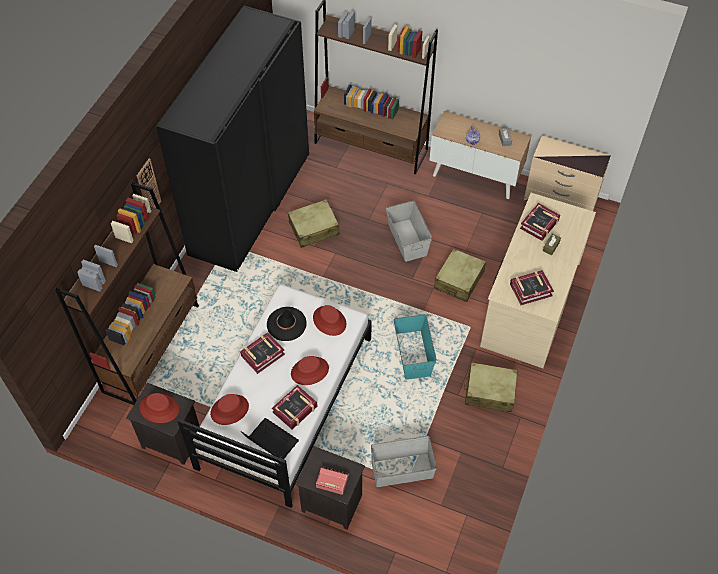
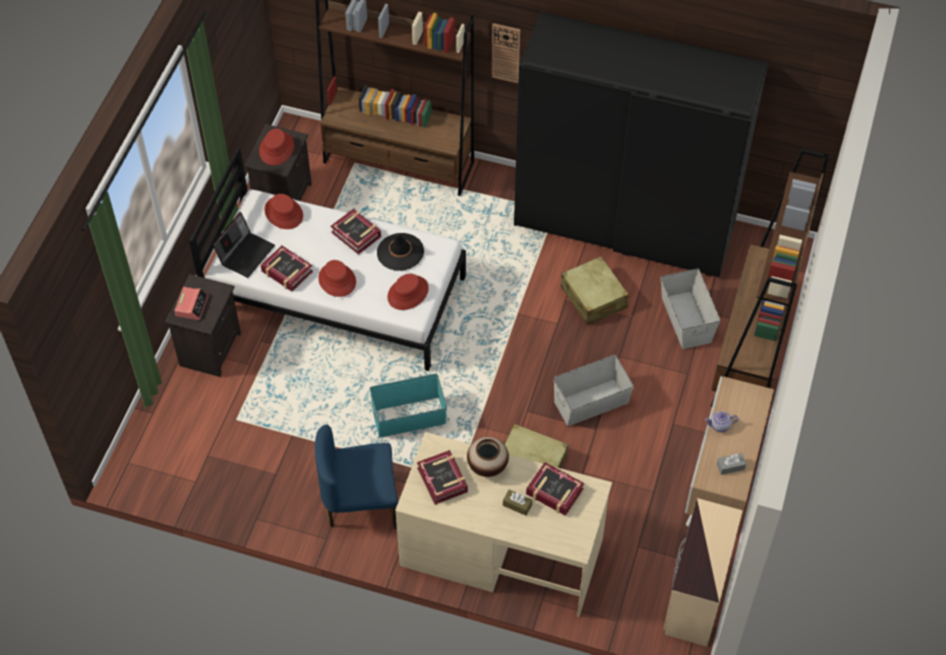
camera: 85 degrees right, 0 degrees up
(402, 470) = (251, 414): grey storage box -> grey storage box (686, 320)
(489, 392) = (360, 503): beige suitcase -> blue chair
(519, 261) = (487, 466): none -> vase

